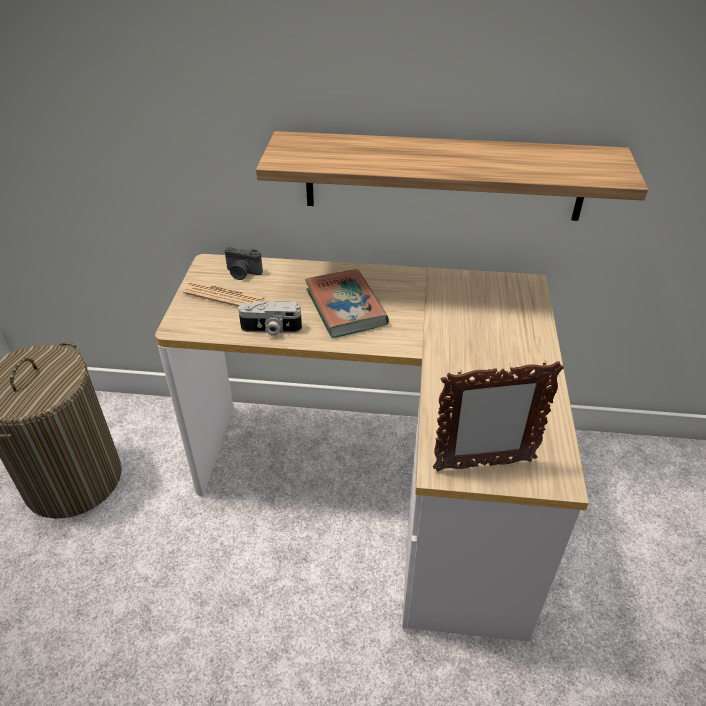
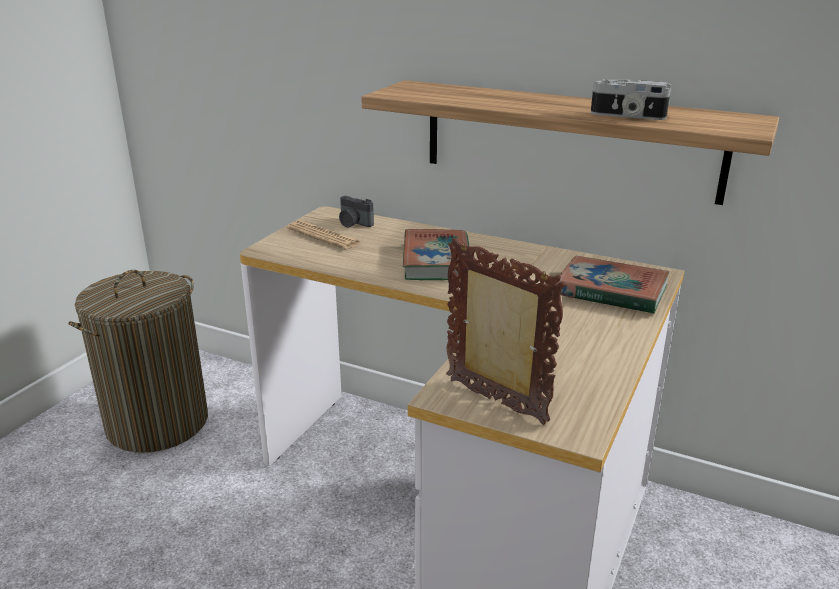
camera: 20 degrees right, 15 degrees down
(271, 329) = (349, 265): camera -> camera (627, 116)
(483, 465) = (495, 402): picture frame -> picture frame turned 150 degrees counterclockwise
(504, 313) = (611, 291): none -> book

